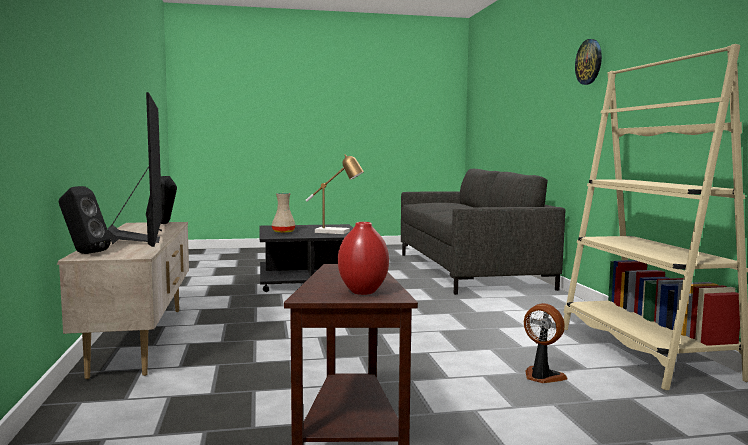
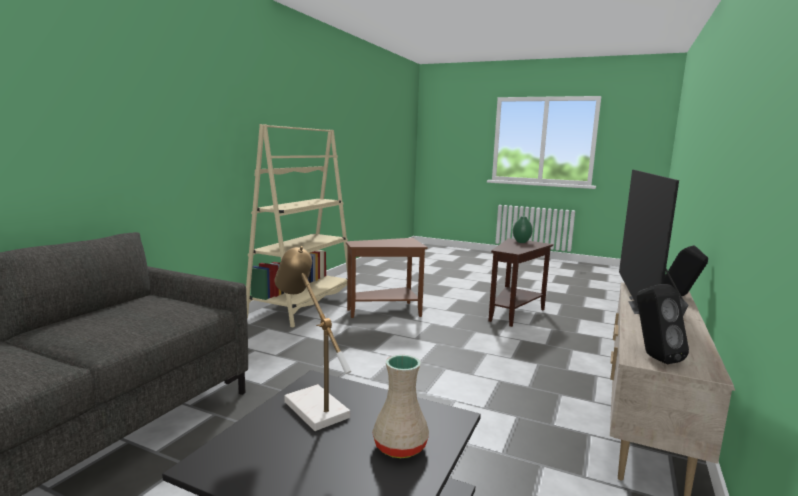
camera: 145 degrees left, 5 degrees up
(363, 292) = (521, 242): red vase -> green vase
(542, 377) = (386, 311): fan -> brown side table
(589, 62) = (147, 90): wall clock -> none

